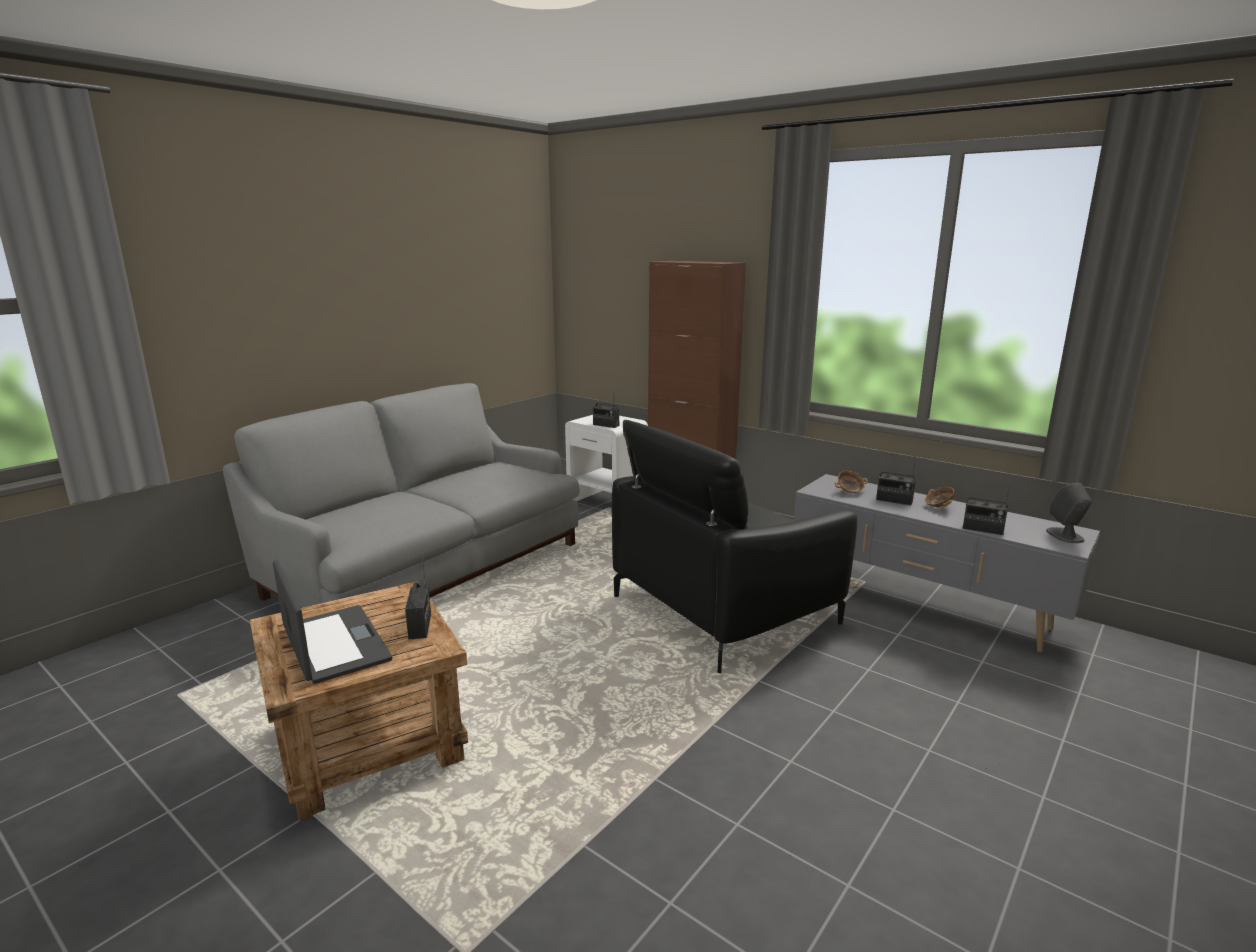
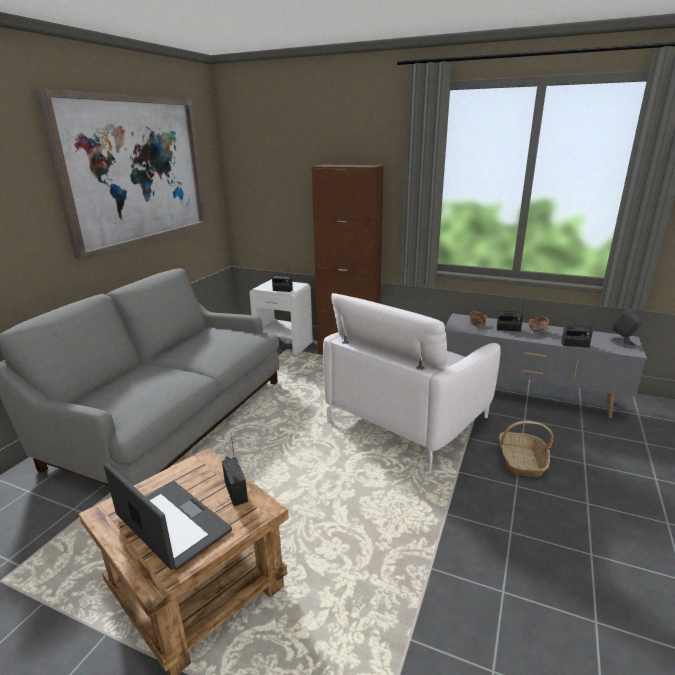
camera: 15 degrees left, 5 degrees up
(430, 261) = (135, 171): none -> picture
(724, 609) = (407, 419): black armchair -> white armchair
(860, 683) = (521, 461): none -> basket

